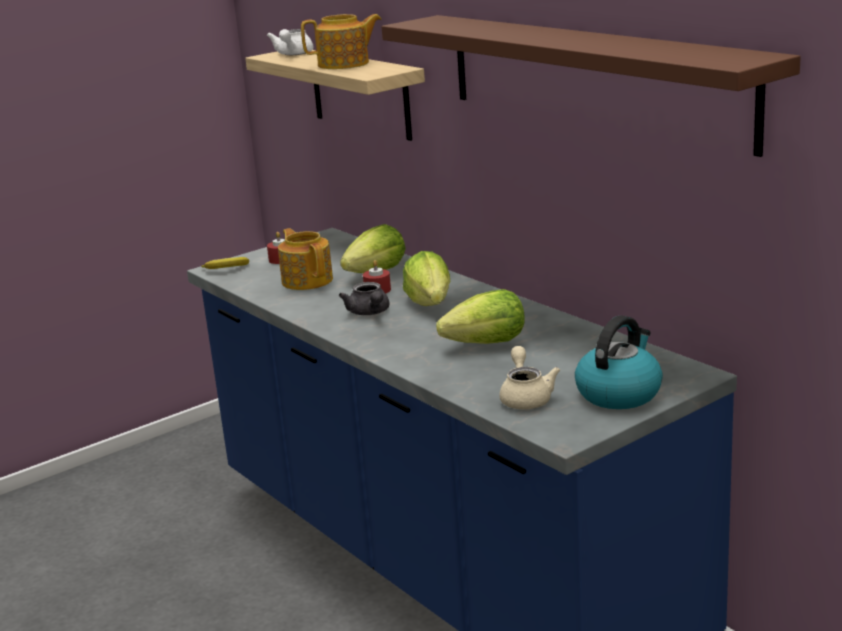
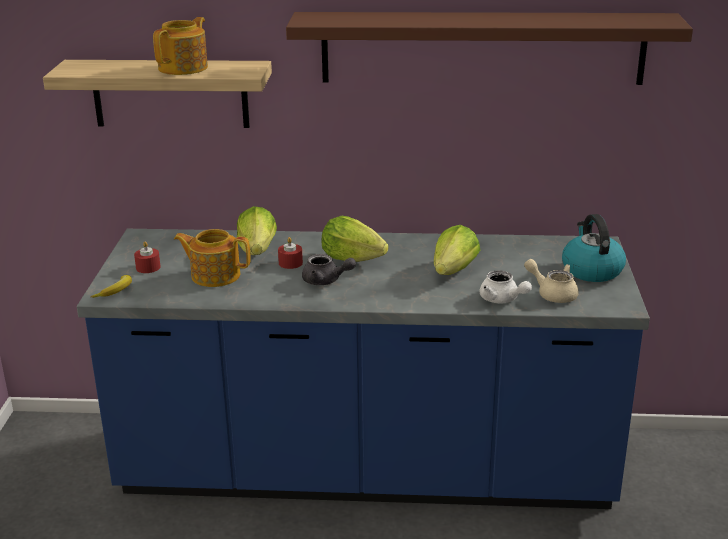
camera: 50 degrees left, 5 degrees up
(293, 54) = (90, 67): white teapot -> white teapot (502, 300)

